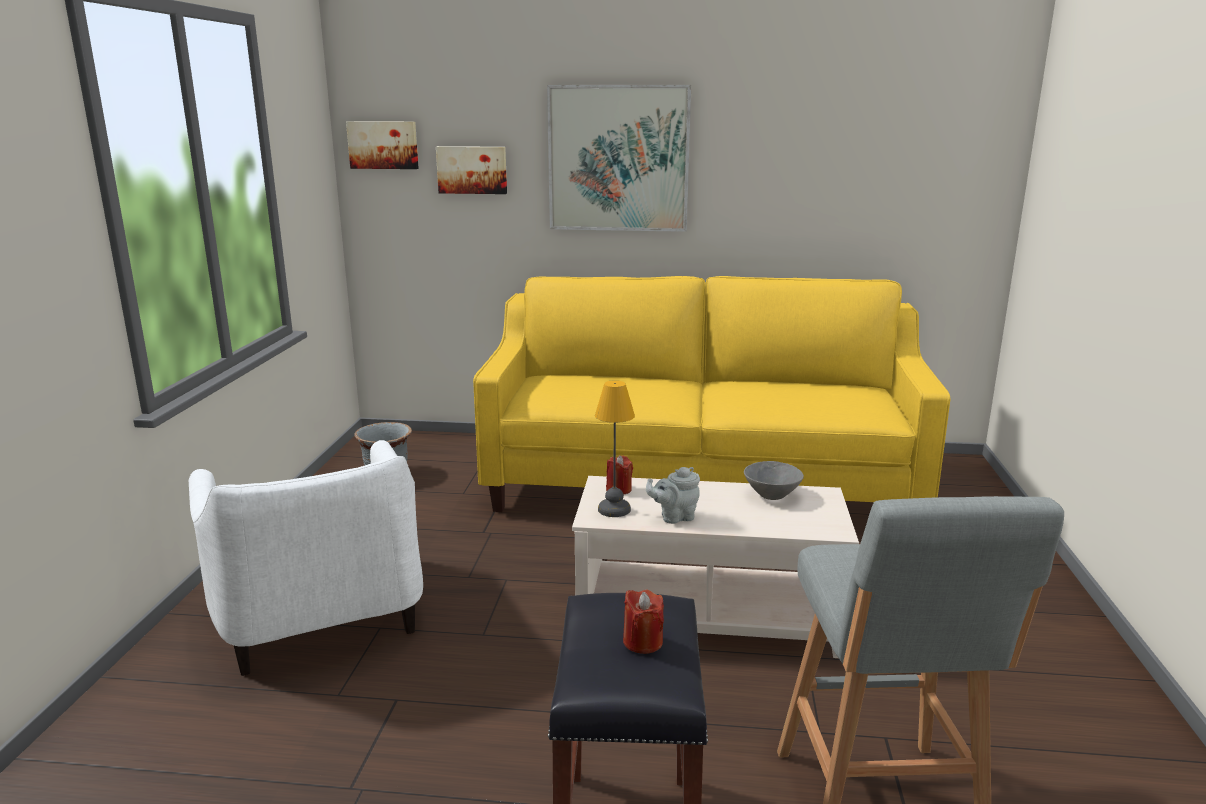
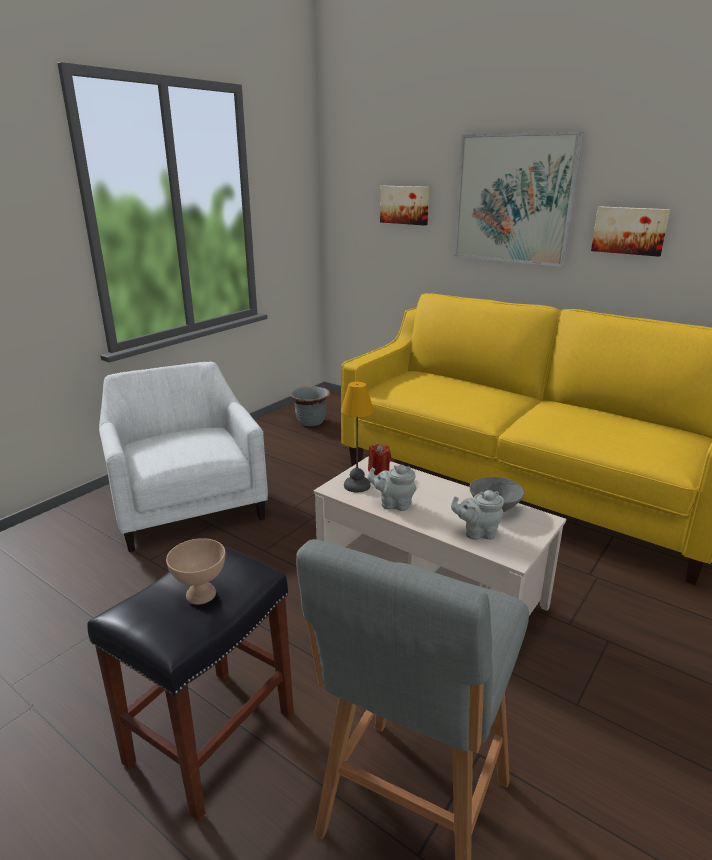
camera: 30 degrees right, 5 degrees up
(320, 616) = (188, 506): white armchair -> white armchair turned 150 degrees clockwise
(383, 145) = (349, 183): picture -> picture (629, 230)
(643, 642) = (200, 595): red candle -> beige bowl
(782, 521) = (477, 533): none -> grey teapot

